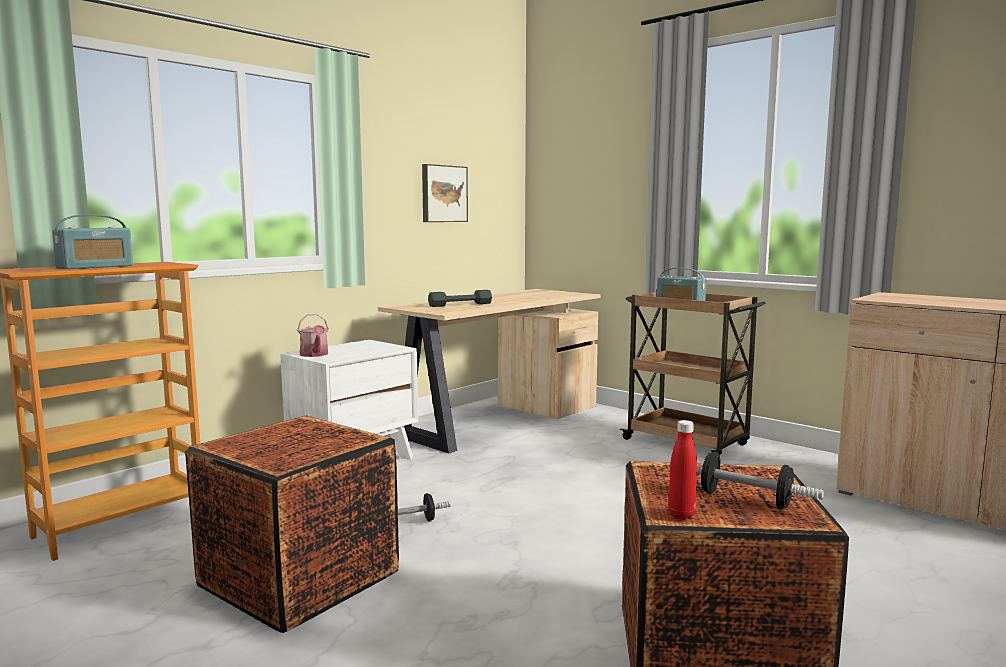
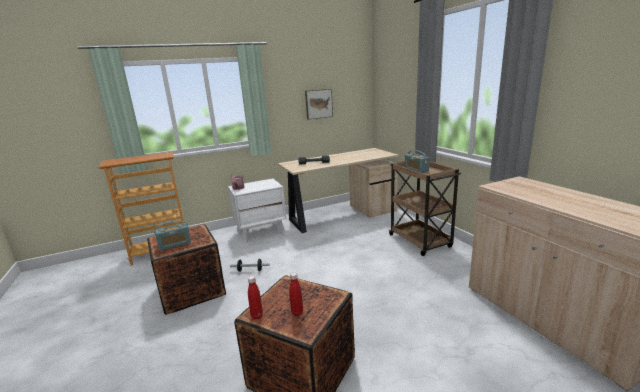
camera: 25 degrees right, 10 degrees up
(95, 267) = (137, 158): radio -> radio (175, 244)
(745, 500) = (297, 312): dumbbell -> red bottle

